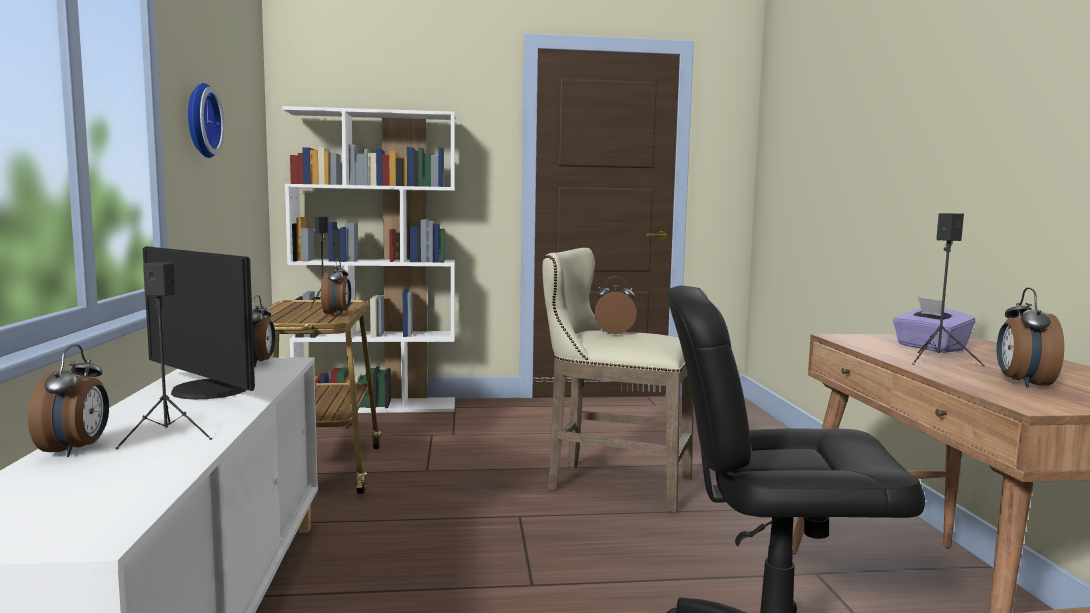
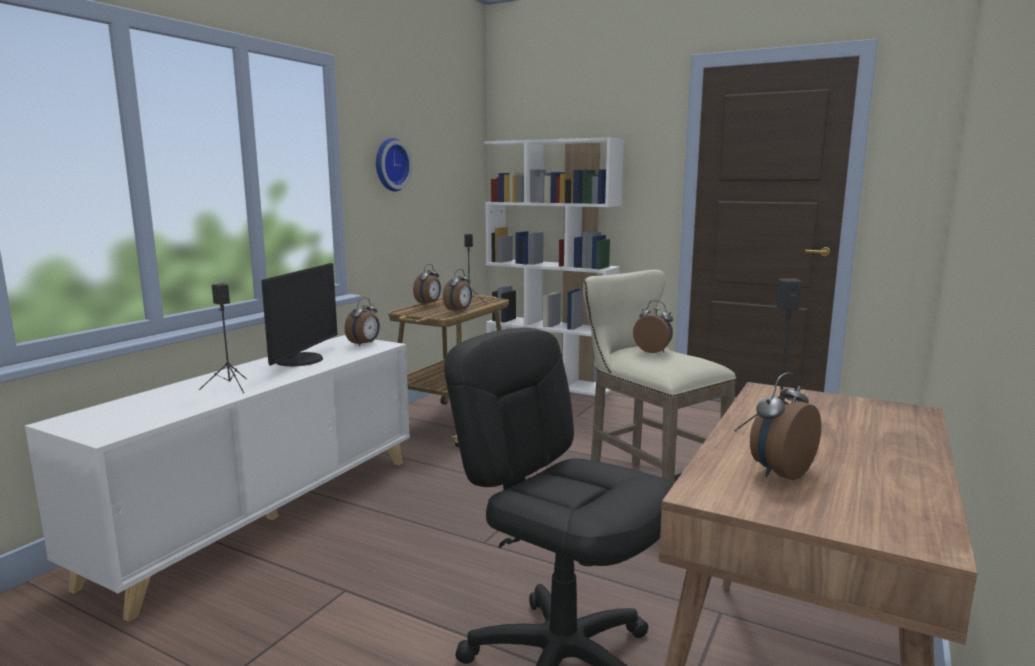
camera: 35 degrees right, 5 degrees up
(76, 450) = (184, 387): alarm clock -> alarm clock (428, 303)
(206, 391) = (302, 360): monitor -> monitor turned 150 degrees counterclockwise
(929, 347) = (825, 417): purple tissue box -> none

